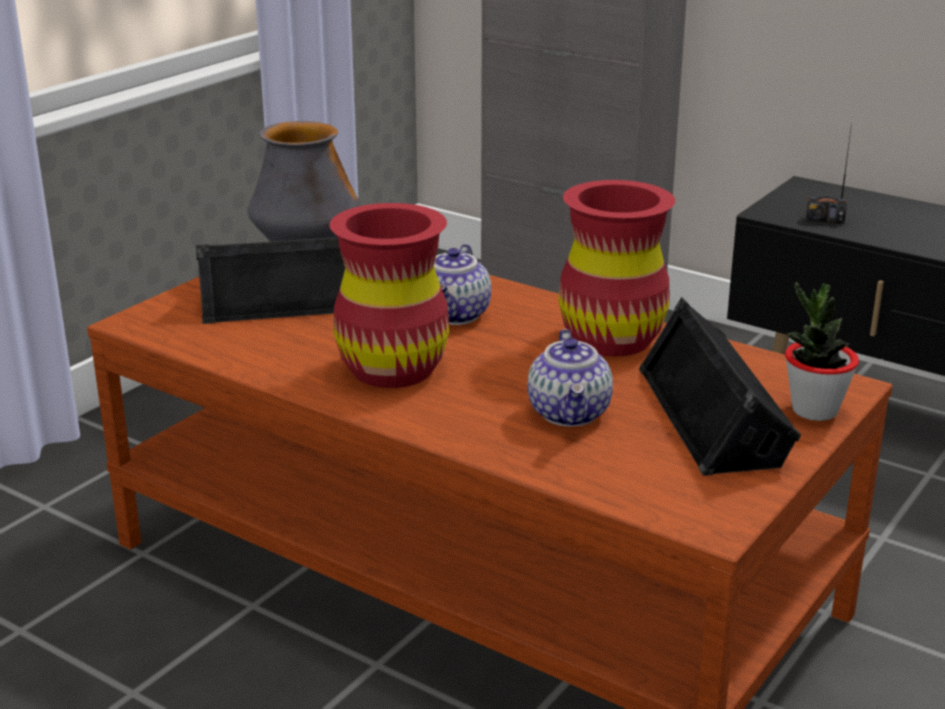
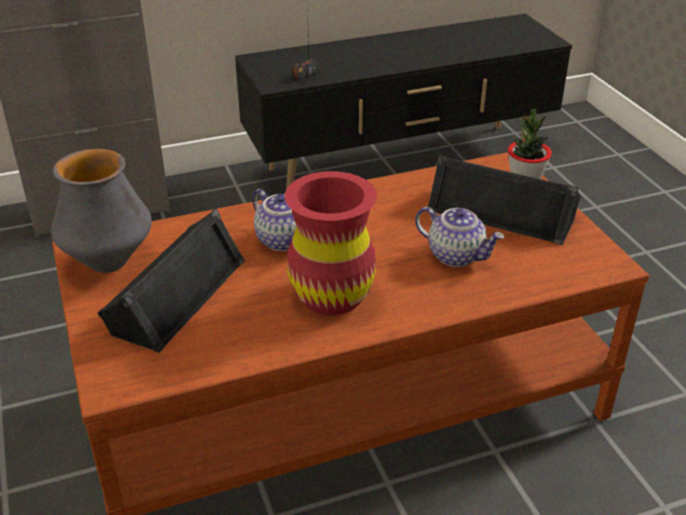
camera: 55 degrees left, 10 degrees up
(611, 339) = (381, 202): red vase -> none

